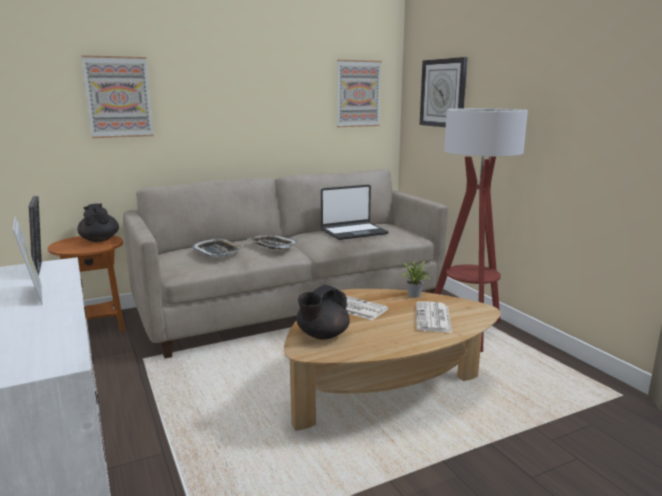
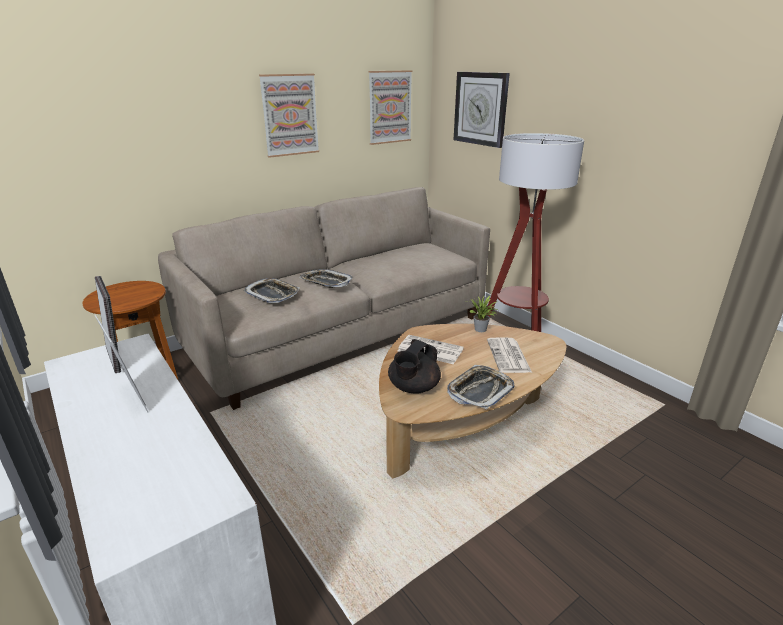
camera: 10 degrees left, 10 degrees up
(99, 240) = (138, 289): black teapot -> none
(118, 97) = (138, 126): picture -> picture (290, 115)
(353, 232) = (399, 258): laptop -> none
(389, 343) = (480, 391): none -> tray

